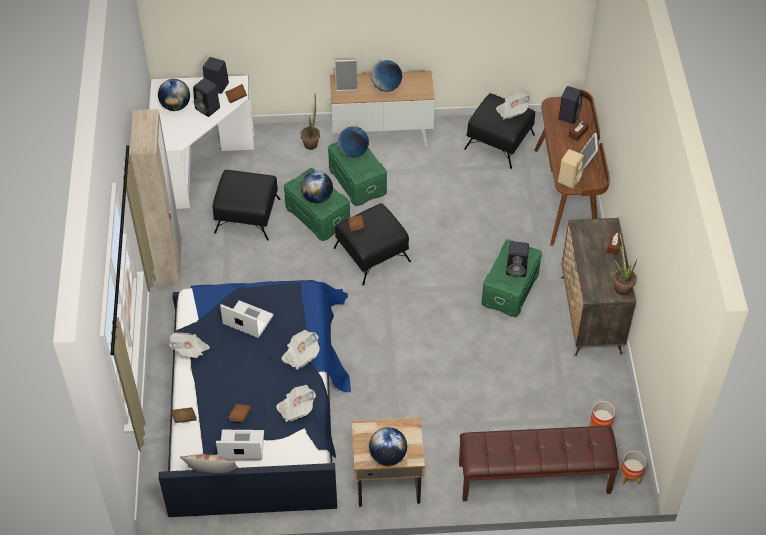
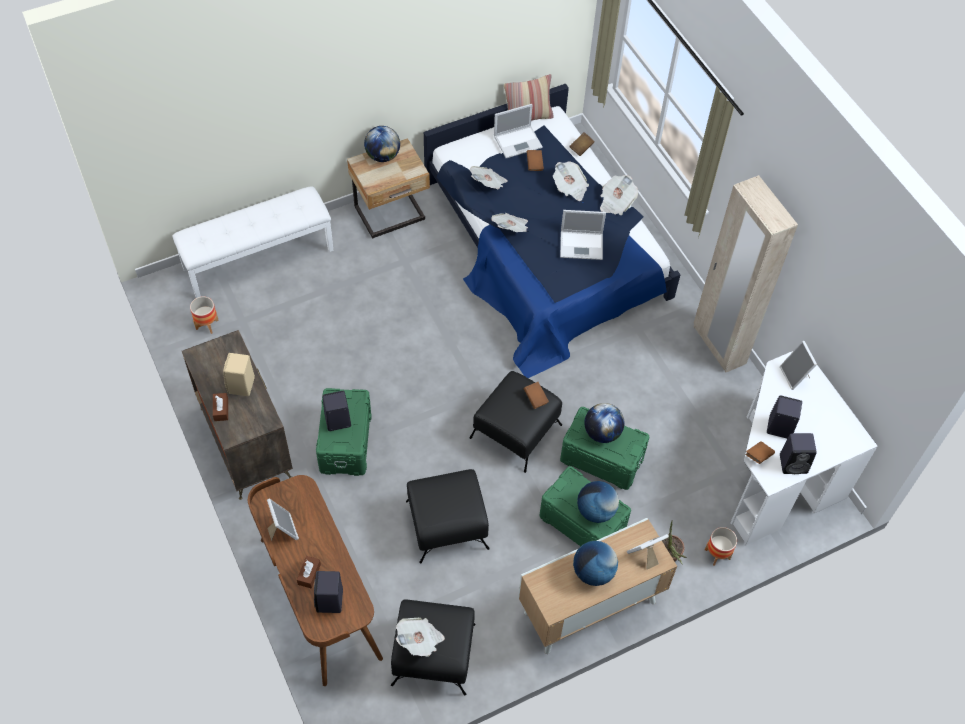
camera: 155 degrees right, 5 degrees up
(169, 134) = (795, 376): none -> picture frame
(175, 106) = (818, 417): globe -> none
(222, 379) = (570, 188): none -> newspaper
(248, 216) = (678, 430): black ottoman -> black ottoman (446, 524)
(534, 479) = (258, 258): brown bench -> white bench
(569, 179) = (300, 497): beige speaker -> beige speaker (241, 386)
(621, 286) = (202, 363): potted plant -> none
(630, 477) = (167, 288): planter -> planter (717, 554)

